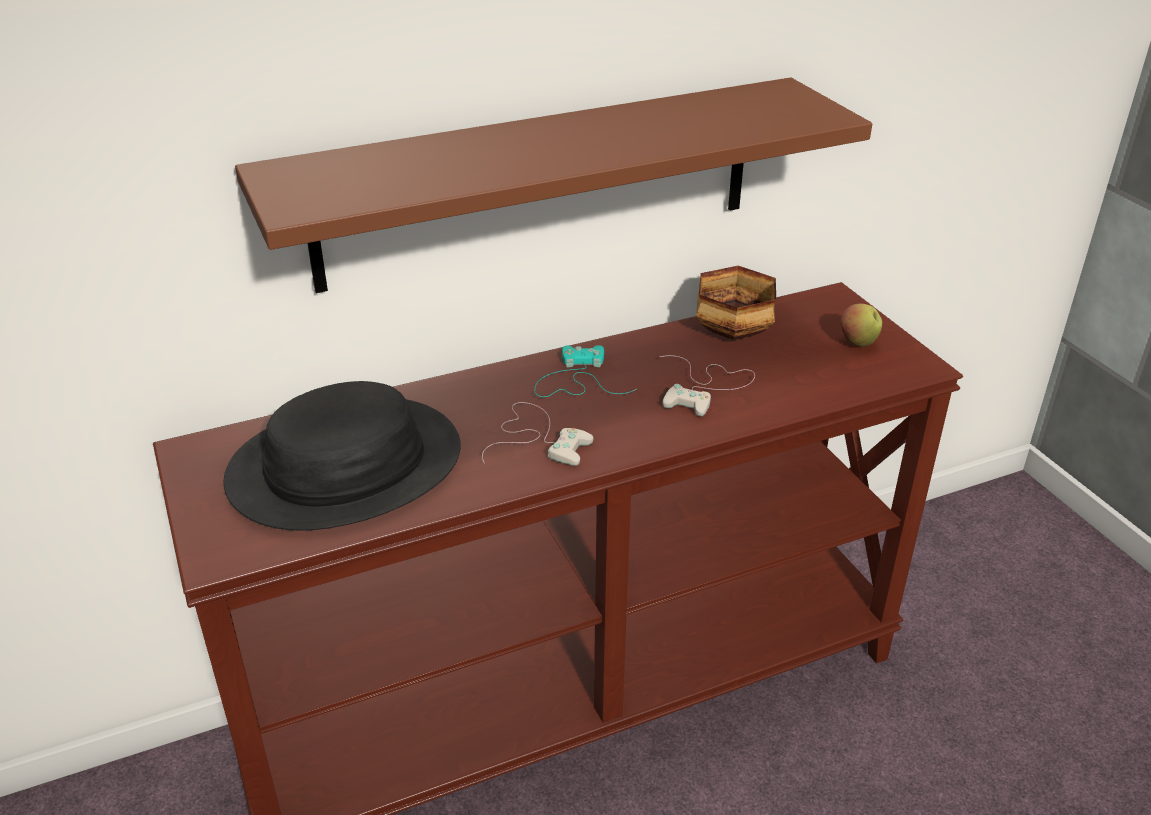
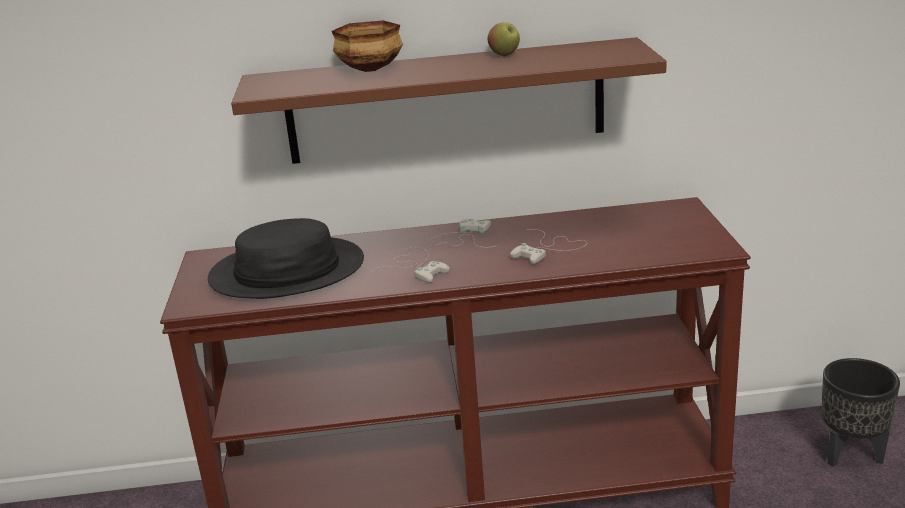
camera: 20 degrees right, 10 degrees down
(576, 379) = (462, 239): turquoise game controller -> white game controller
(730, 331) = (590, 220): bowl -> bowl (368, 69)
(857, 343) = (681, 232): apple -> apple (504, 55)
(988, 560) = (852, 454): none -> black planter

